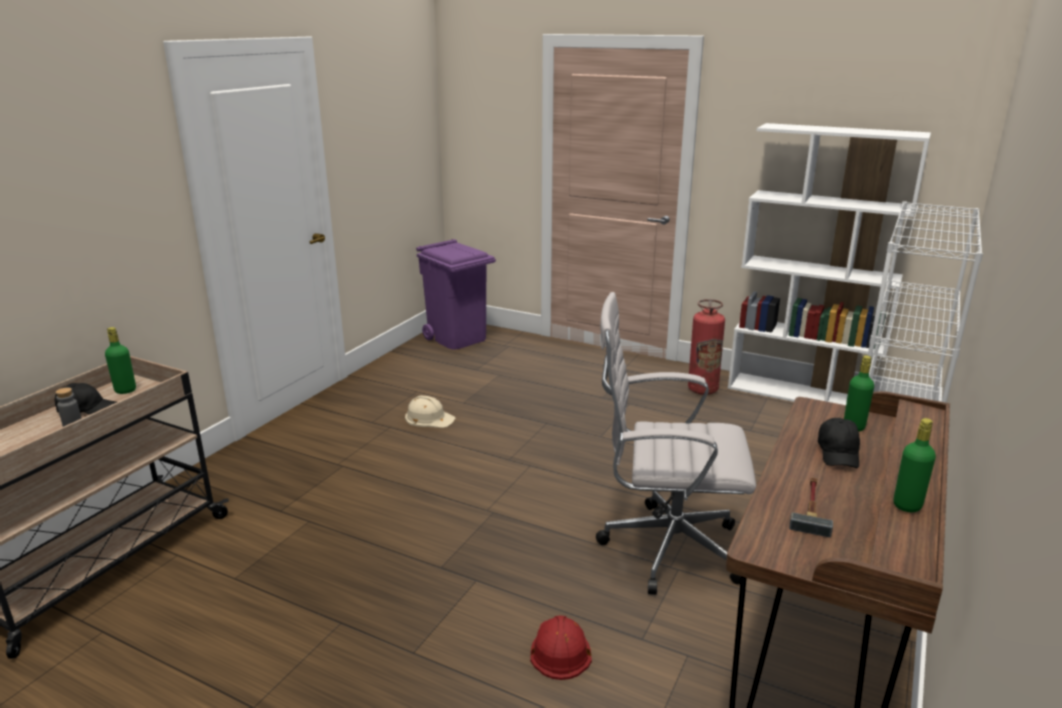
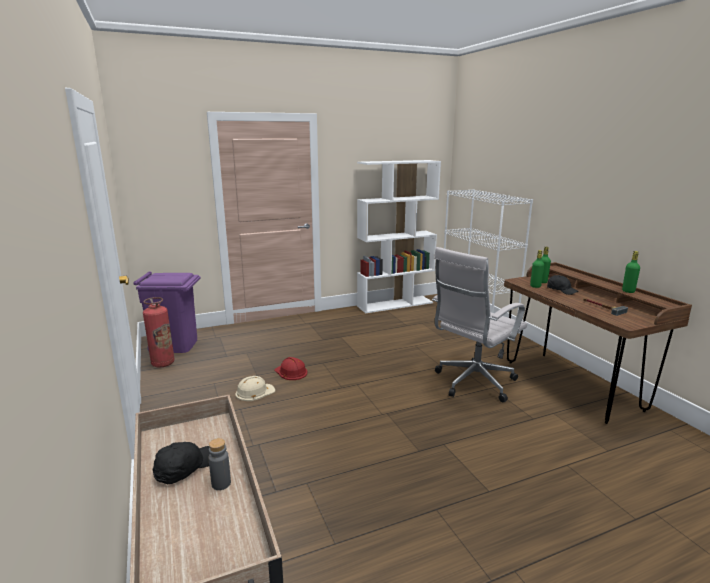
camera: 50 degrees left, 5 degrees down
(125, 390) = (176, 440): green bottle -> green bottle (535, 286)
(560, 649) = (524, 443): red hard hat -> red hard hat (291, 372)
(702, 389) = (357, 318): fire extinguisher -> fire extinguisher (163, 363)

